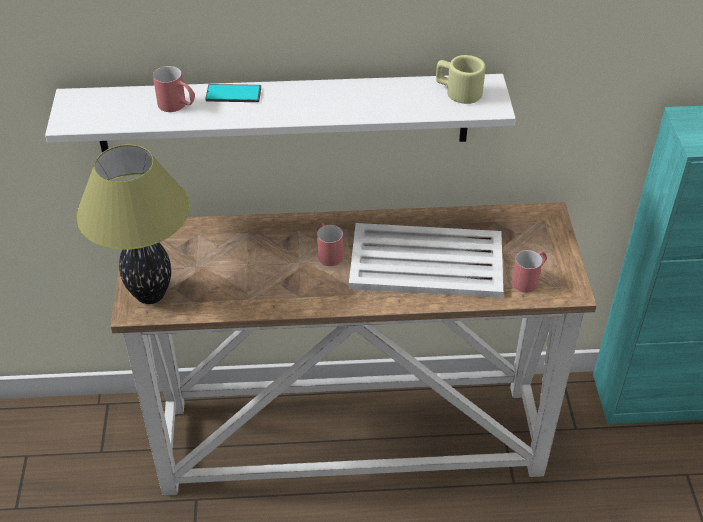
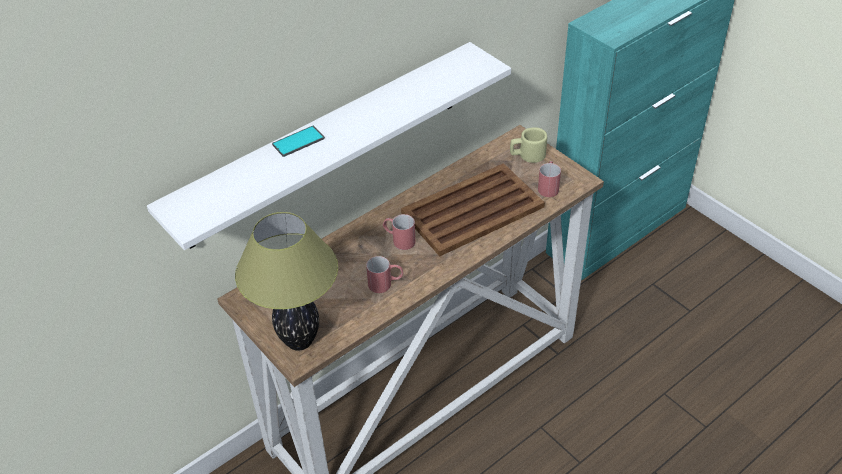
camera: 35 degrees left, 0 degrees up
(177, 106) = (266, 170): red mug -> red mug (385, 284)
(424, 261) = (471, 210): white tray -> brown tray
(458, 91) = (455, 67): beige mug -> beige mug (527, 155)

